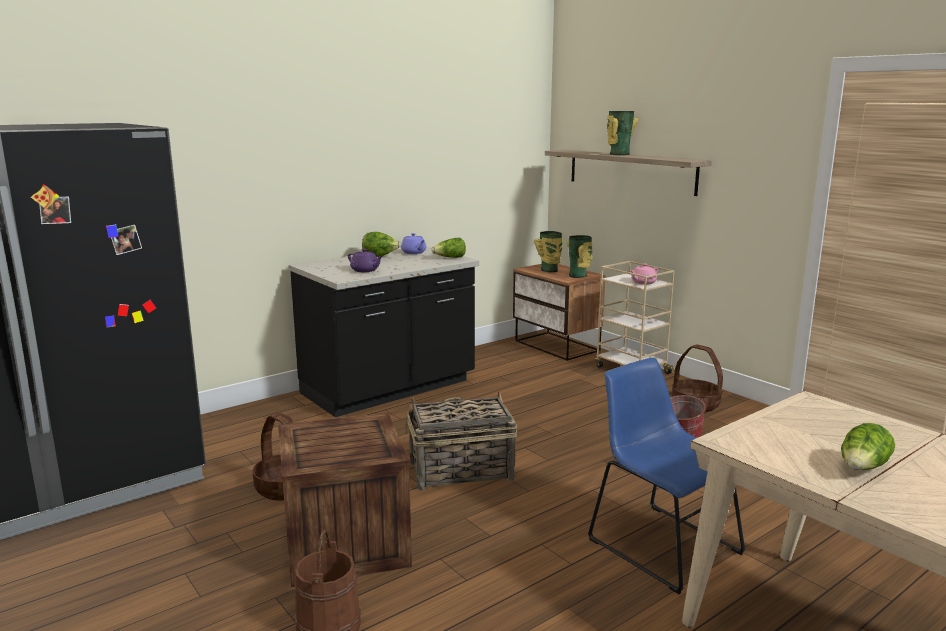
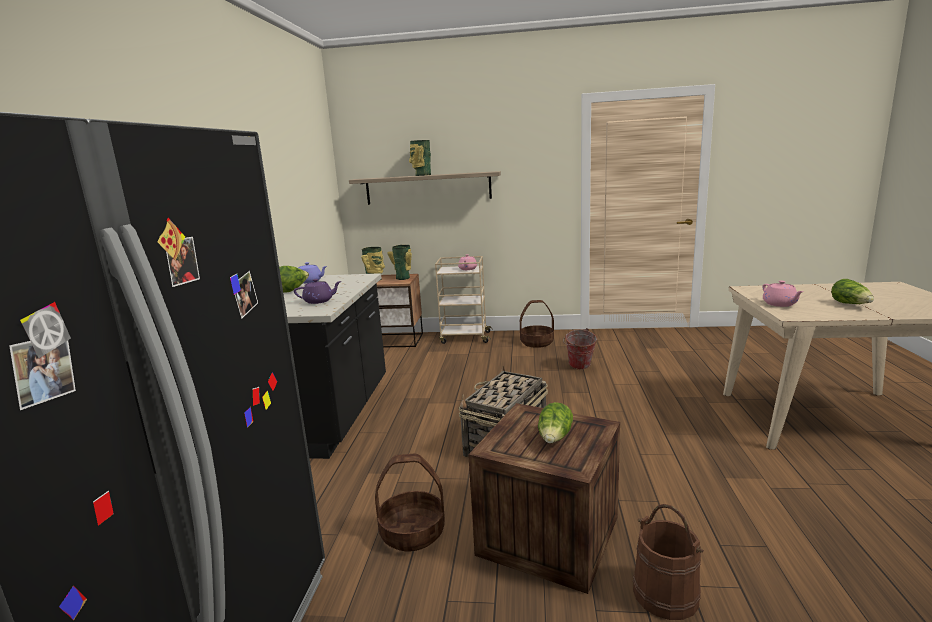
camera: 45 degrees left, 0 degrees up
(450, 258) = (354, 277): lettuce -> lettuce (555, 438)
(659, 543) = (678, 418): blue chair -> none
(769, 428) = (780, 304): none -> pink teapot

